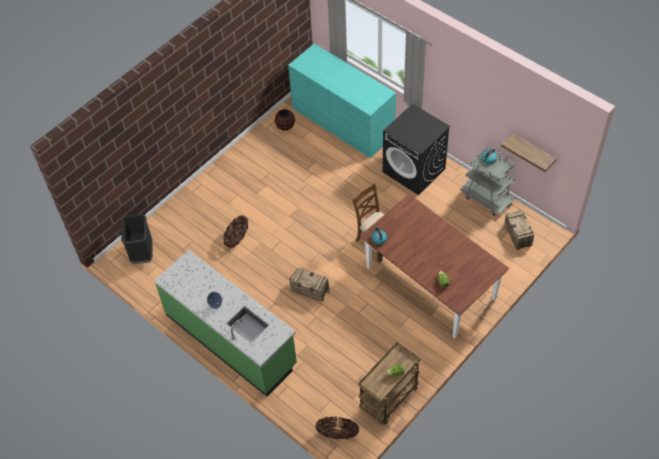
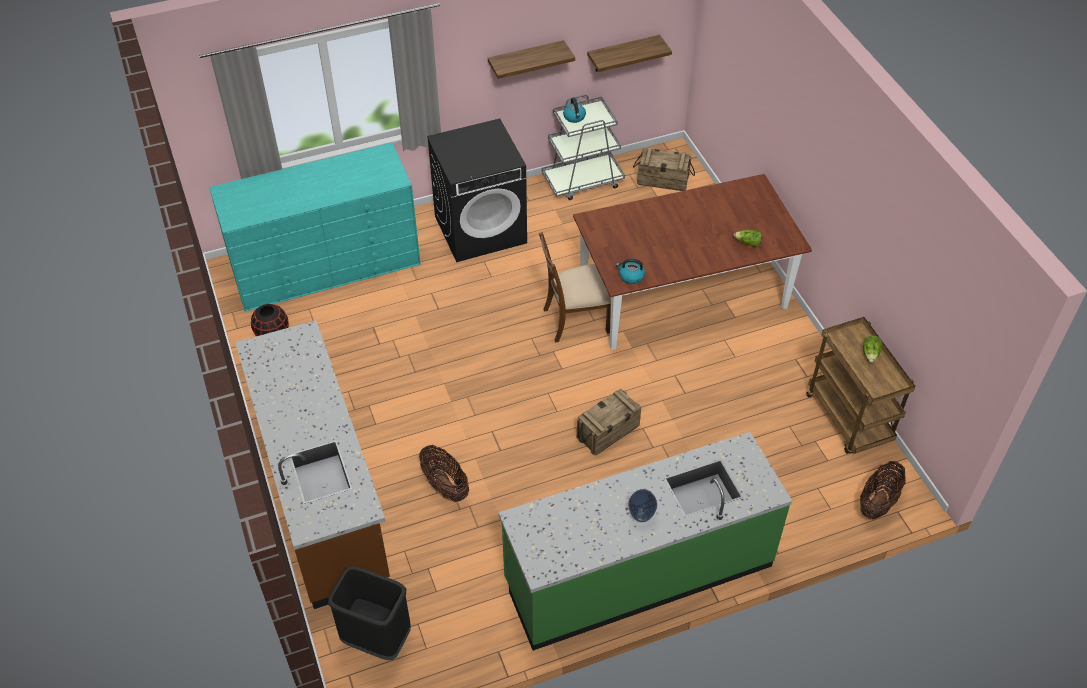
camera: 65 degrees left, 5 degrees down
(206, 195) = (322, 493): none -> brown counter
(478, 109) = (526, 59): none -> shelf

